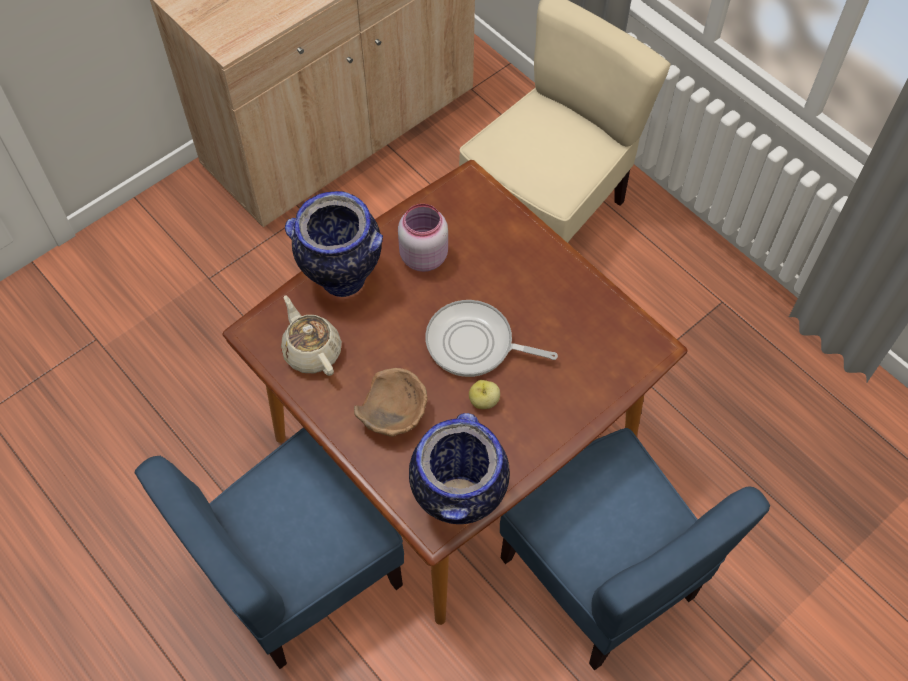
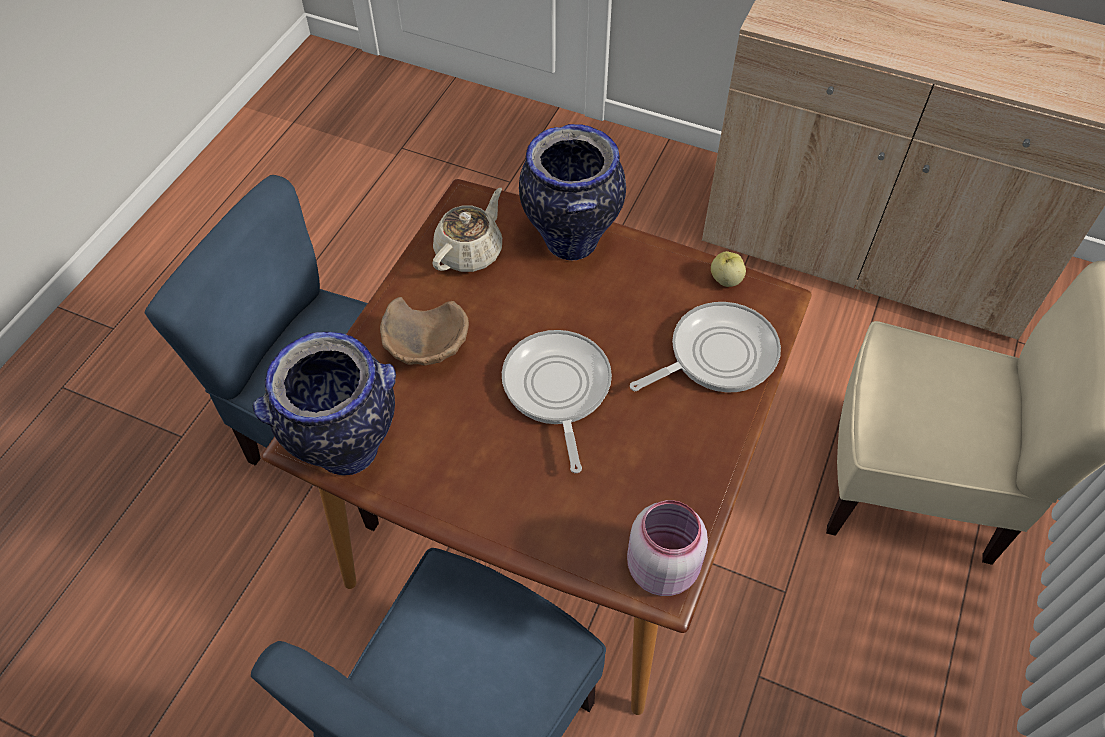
camera: 65 degrees right, 5 degrees down
(422, 256) = (645, 297): pink jar -> pink jar (662, 566)
(483, 401) = (486, 426): apple -> apple (725, 280)
(496, 237) = (716, 355): none -> frying pan

